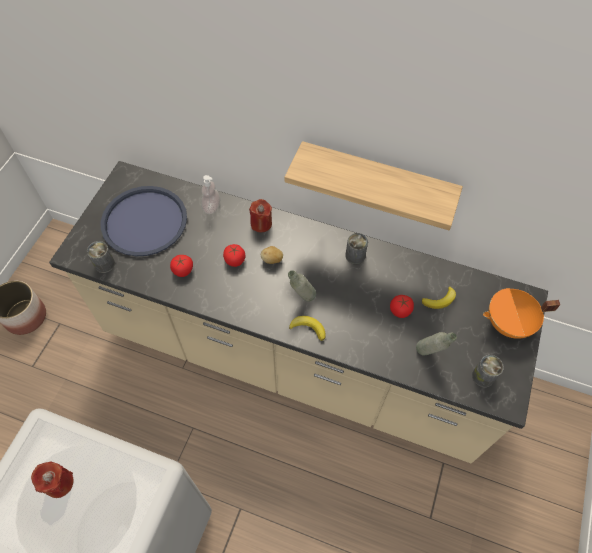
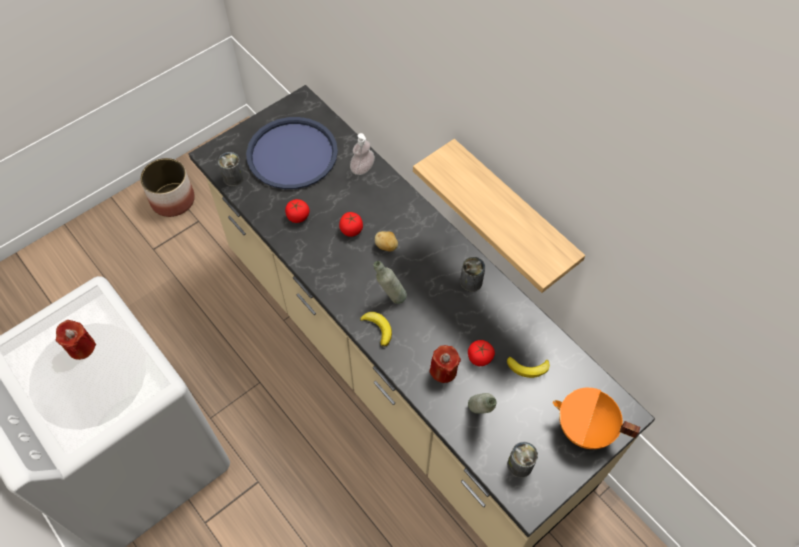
camera: 30 degrees right, 0 degrees up
(261, 223) = (399, 206): red candle -> red candle (443, 370)

